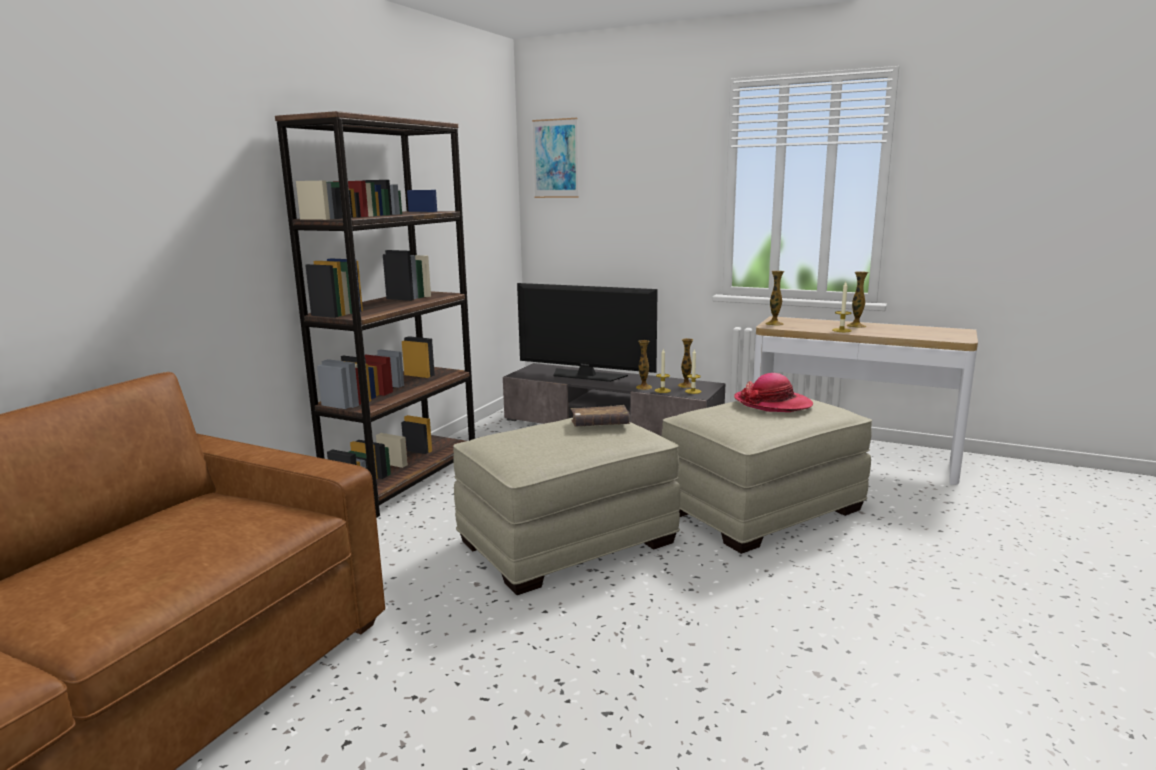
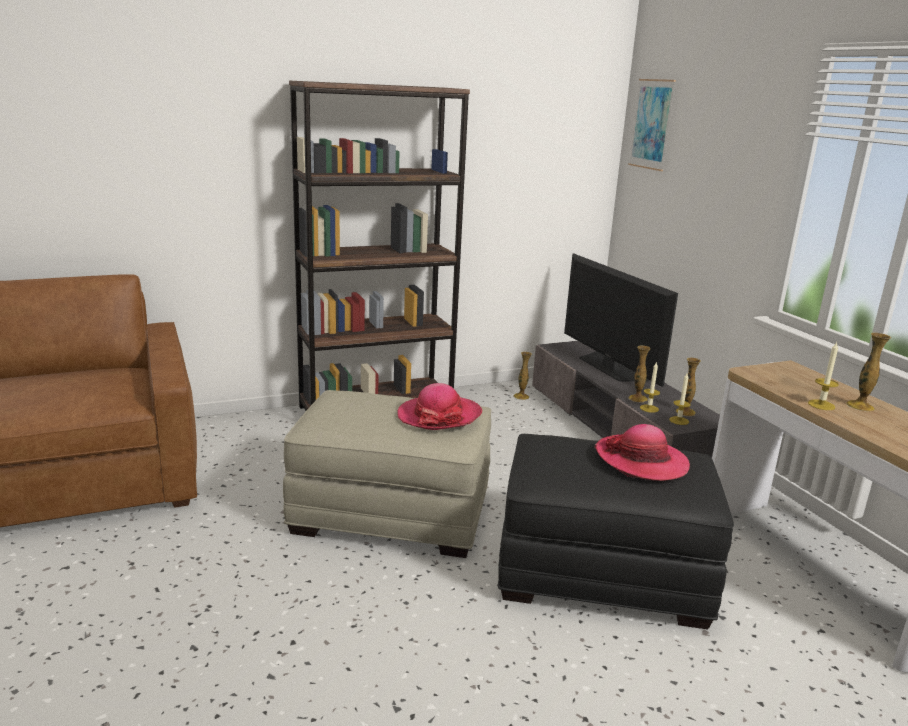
camera: 40 degrees right, 5 degrees up
(600, 424) = (439, 416): brown book -> hat
(761, 509) = (603, 572): beige ottoman -> black ottoman
(774, 324) = (761, 371): vase -> vase (521, 396)

